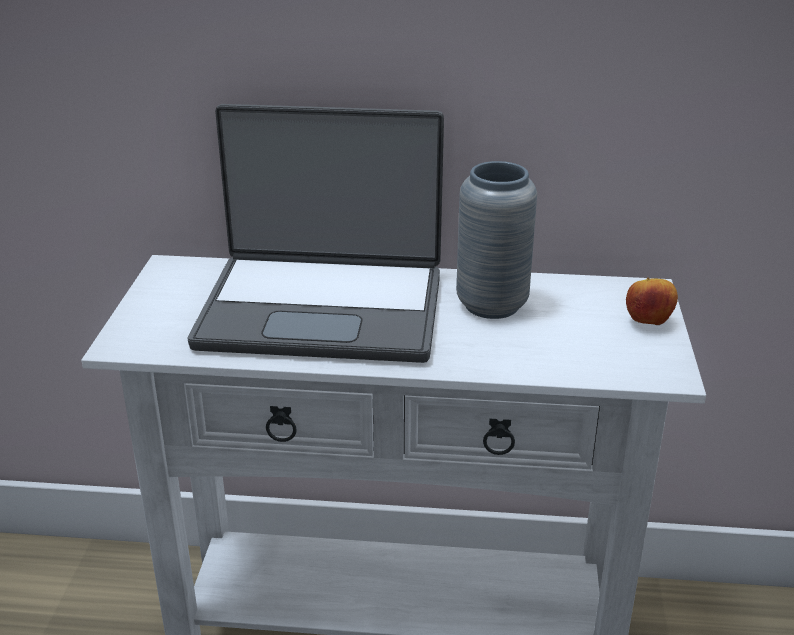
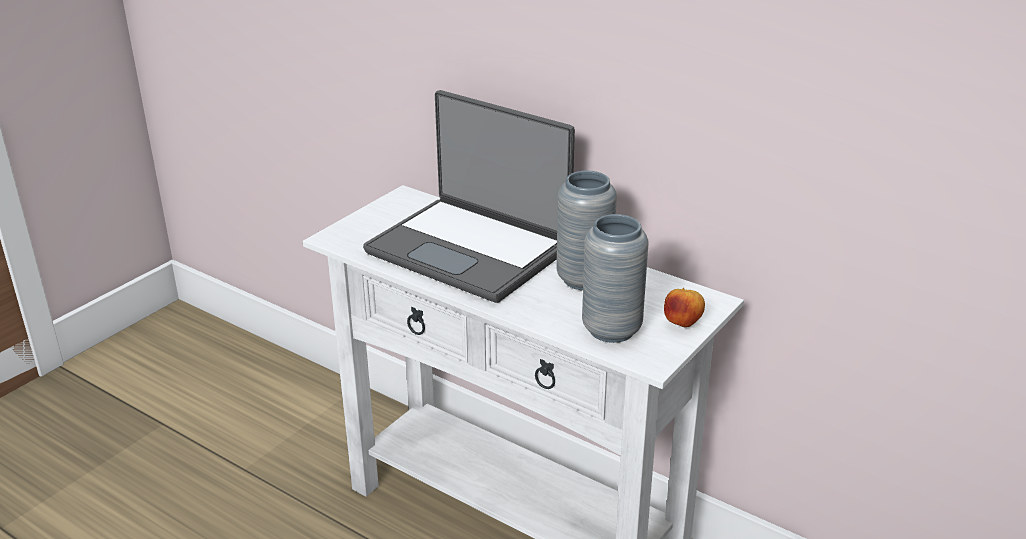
camera: 30 degrees right, 0 degrees up
(586, 353) = (611, 330): none -> grey vase

